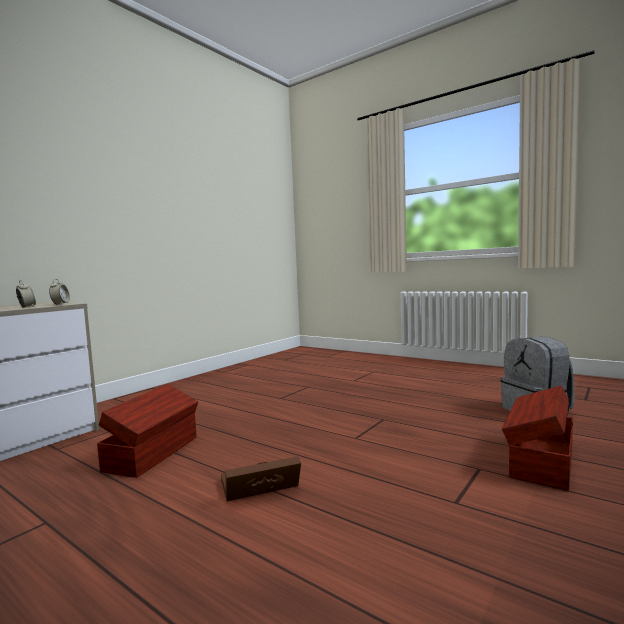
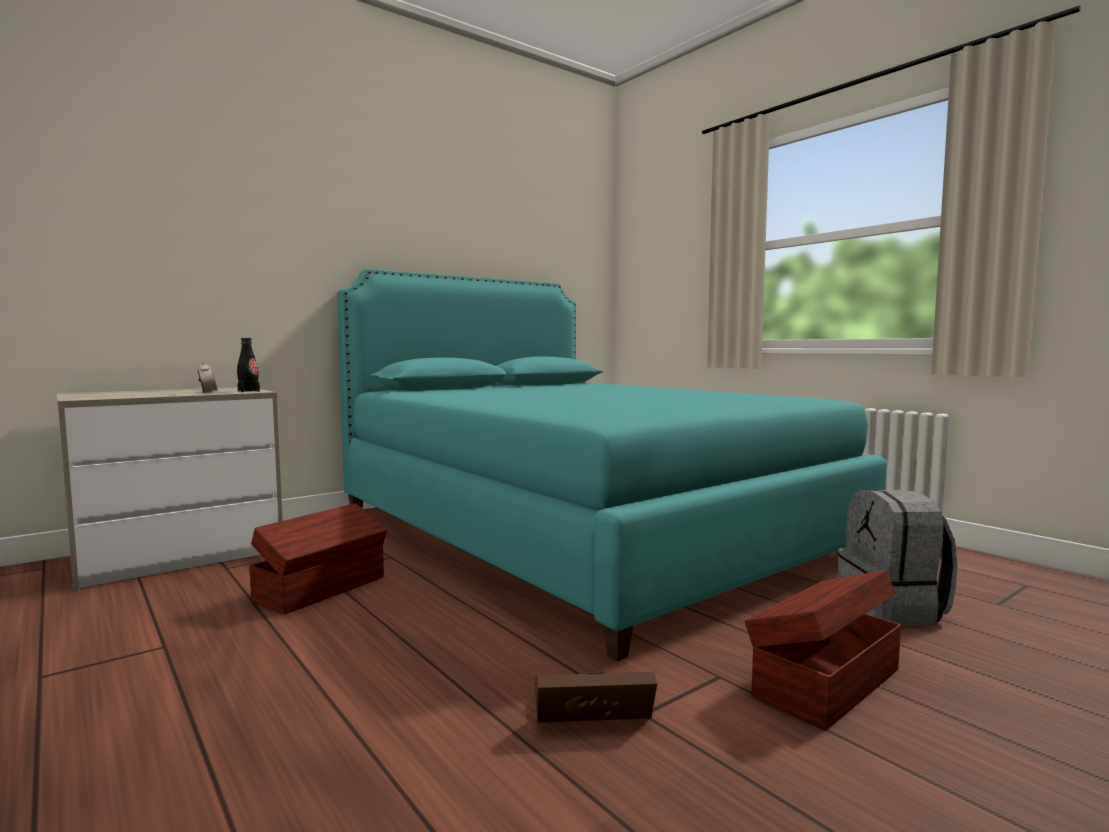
camera: 15 degrees right, 0 degrees up
(60, 304) = (248, 391): alarm clock -> black bottle
(258, 487) = (409, 649): brown storage box -> brown storage box (588, 709)
(313, 388) = (580, 532): none -> turquoise bed

